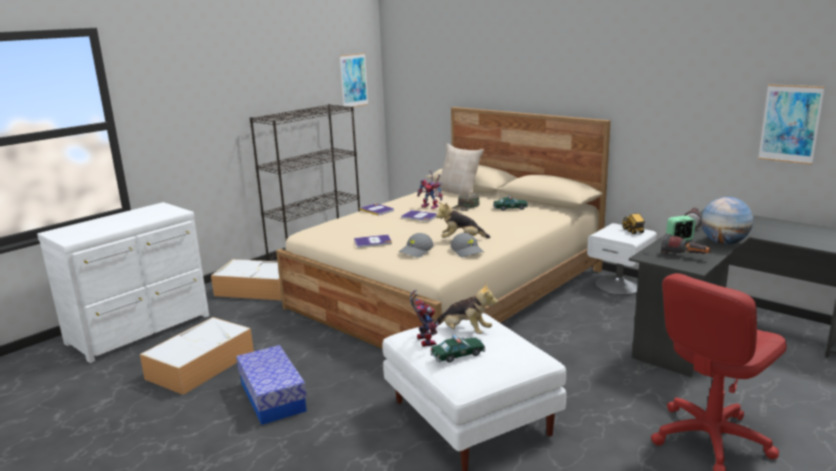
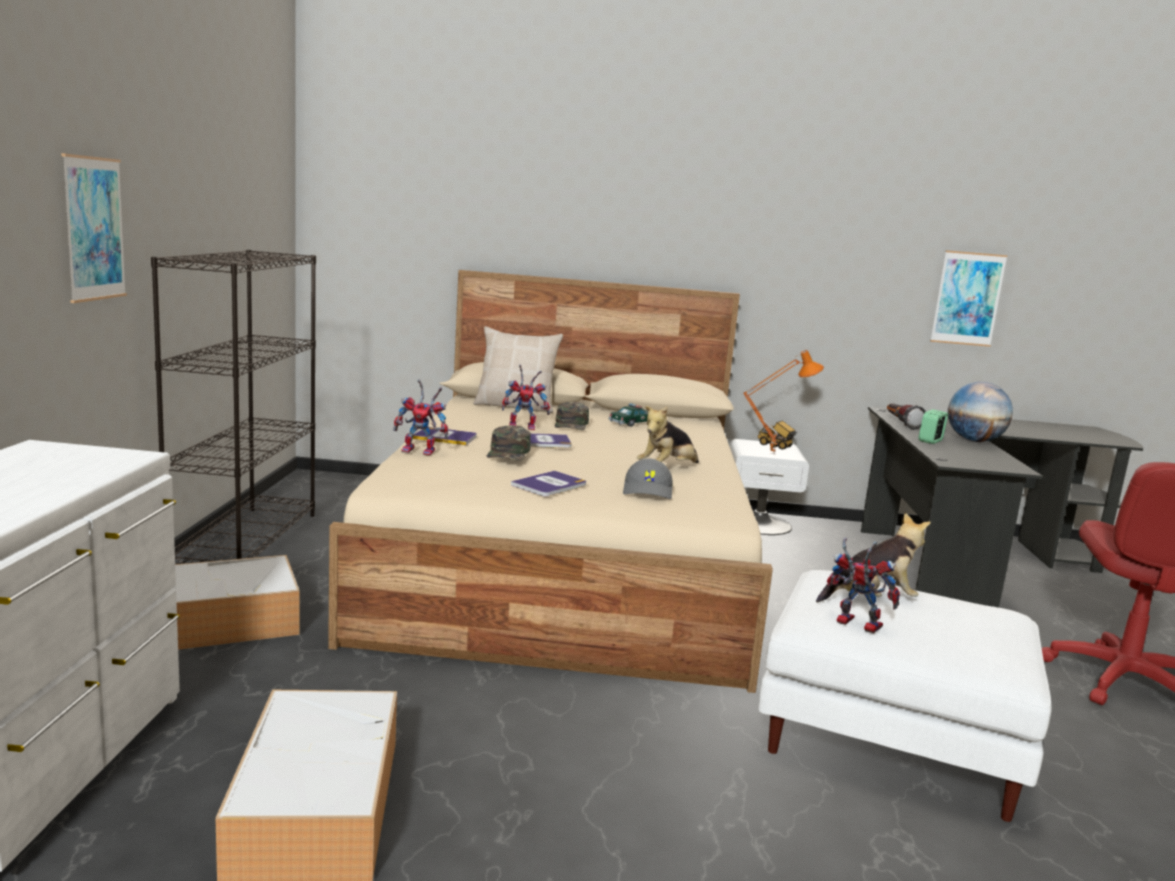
camera: 40 degrees left, 5 degrees down
(273, 397) = (567, 816): storage box -> none
(349, 217) = (422, 451): none -> toy robot
(353, 80) = (269, 212): picture -> picture (94, 229)
(383, 222) = (509, 453): none -> green cap
(458, 355) = (937, 633): toy car -> none
(467, 251) = (711, 483): grey cap -> none
(618, 236) = (773, 453): none -> orange table lamp
(684, 256) = (980, 458): flashlight -> none

